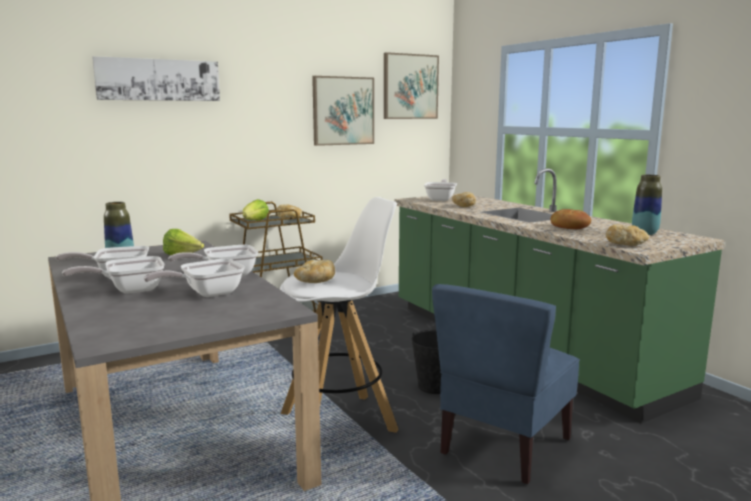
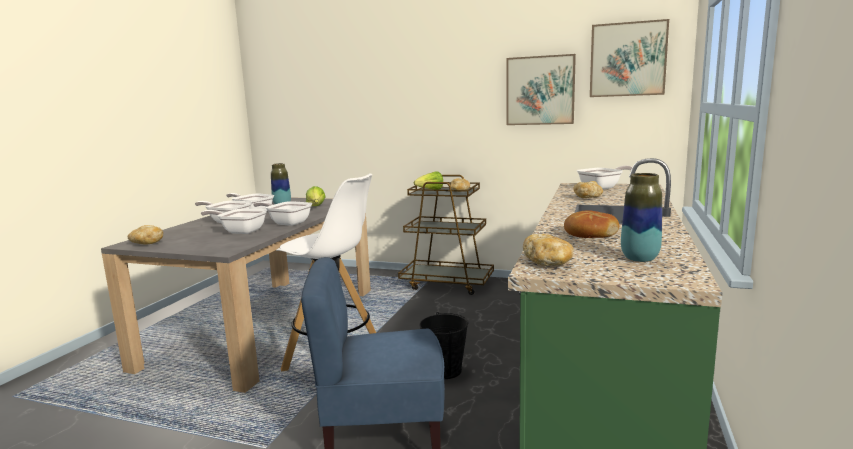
camera: 50 degrees right, 0 degrees up
(158, 80) = (377, 73): picture -> none
(315, 282) = (307, 239): bread -> bread (146, 243)

